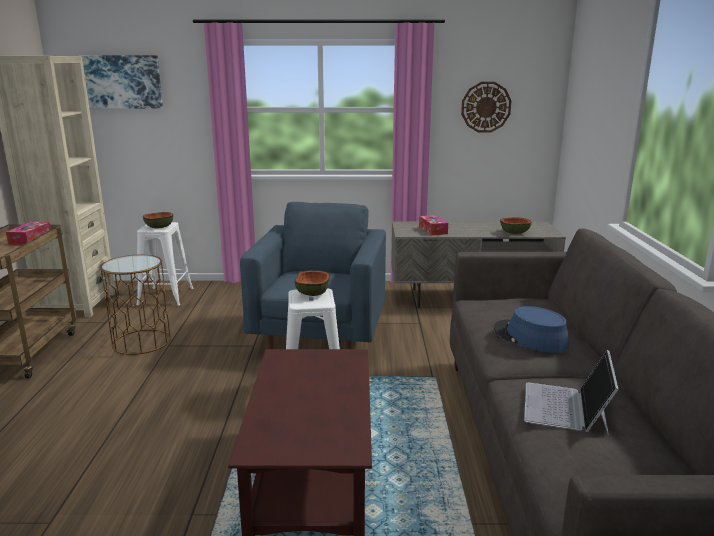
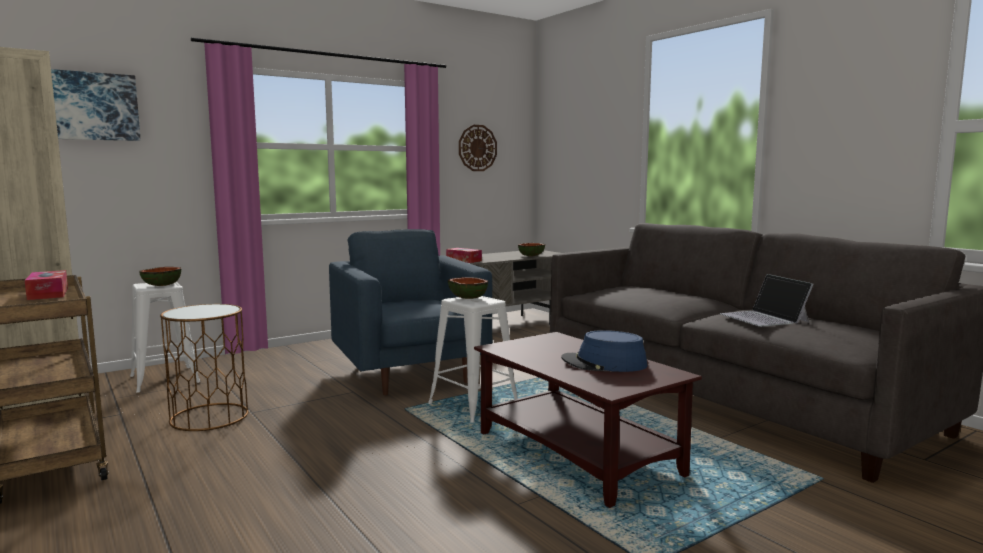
camera: 35 degrees left, 10 degrees down
(530, 337) = (671, 297): blue hat -> blue hat (604, 363)

